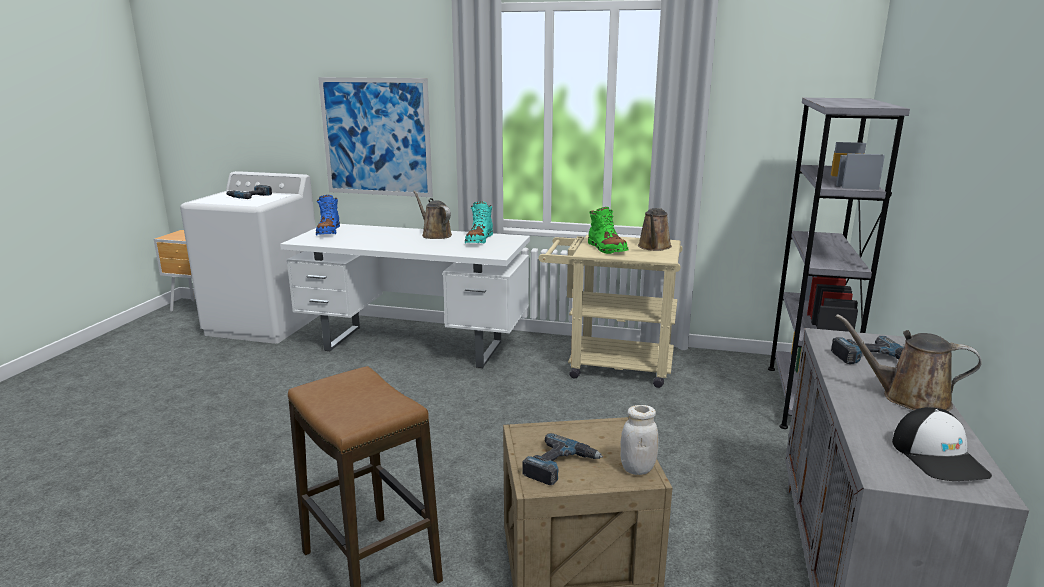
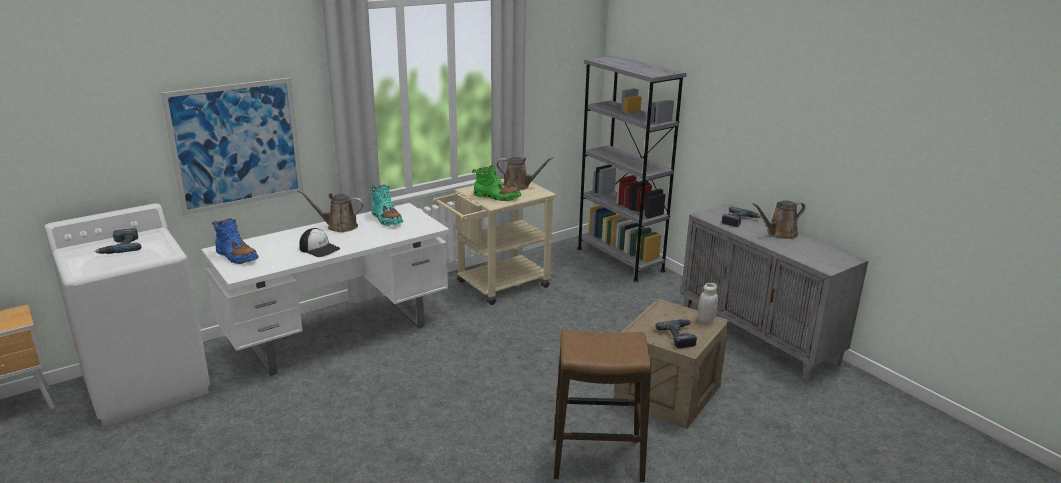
camera: 50 degrees left, 5 degrees up
(654, 247) = (519, 186): brown watering can -> brown watering can turned 45 degrees counterclockwise
(939, 457) = (825, 254): cap -> cap (319, 249)

